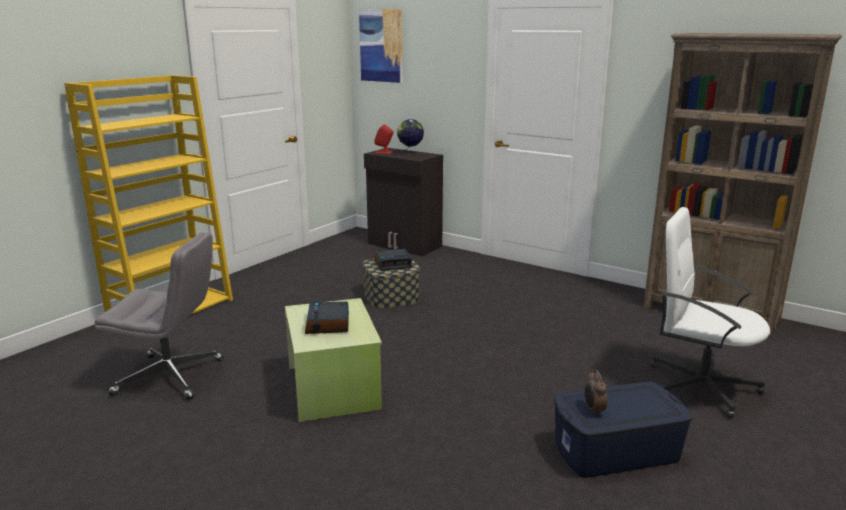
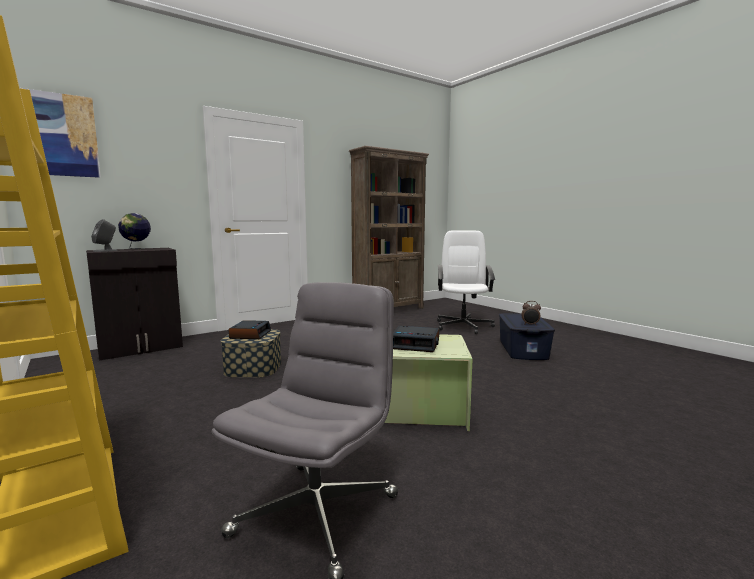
camera: 70 degrees left, 10 degrees down
(384, 152) = (105, 251): red speaker -> grey speaker
(699, 386) = (463, 326): white office chair -> white office chair turned 135 degrees clockwise

